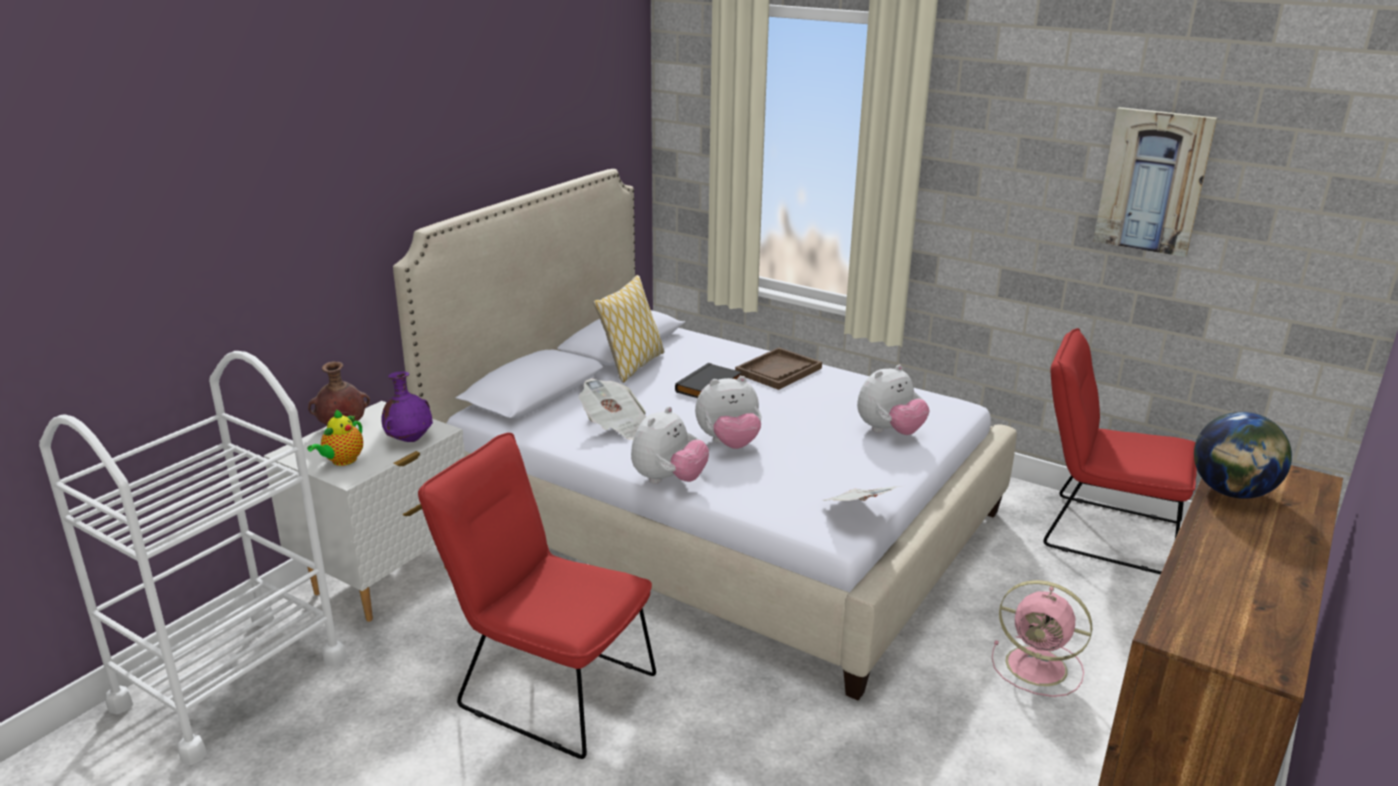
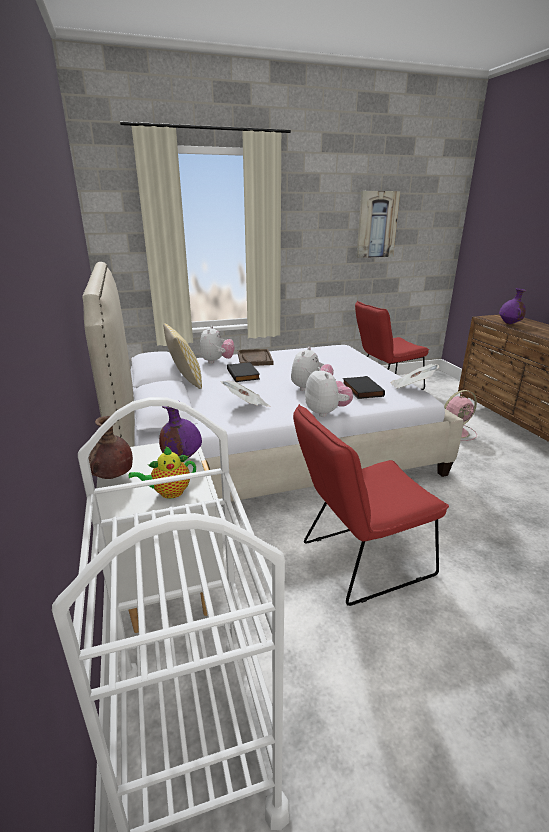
camera: 50 degrees left, 0 degrees up
(342, 461) = (169, 492): teapot -> teapot turned 90 degrees clockwise
(778, 477) = (361, 390): none -> black book
(889, 432) = (346, 361): plush toy -> plush toy (217, 361)
(1232, 492) = (510, 324): globe -> purple vase

